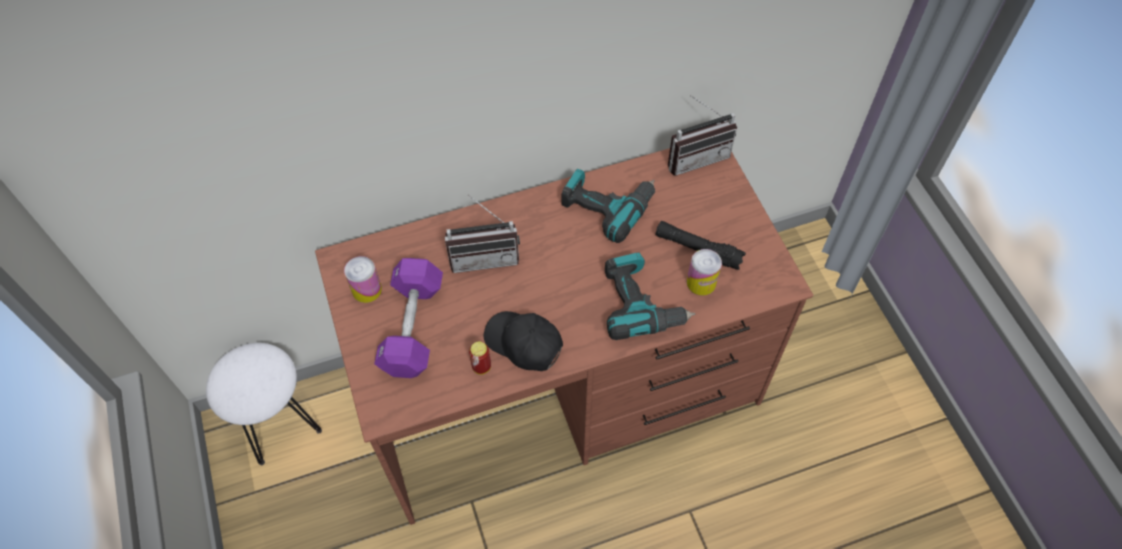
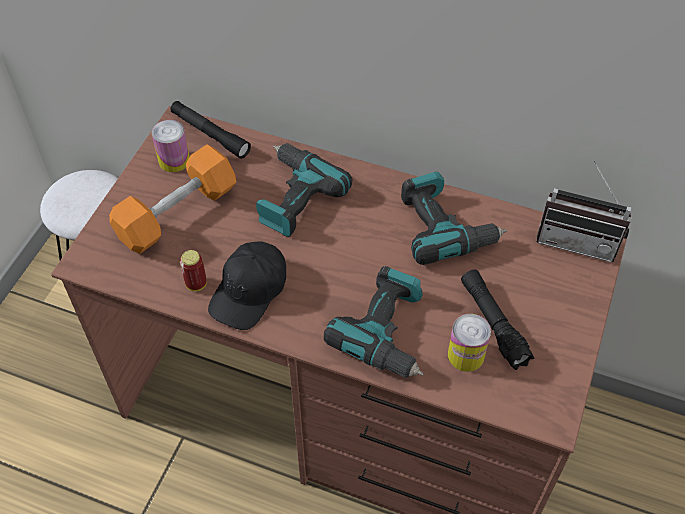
camera: 40 degrees right, 5 degrees down
(373, 251) = (210, 134): none -> black flashlight
(412, 327) = (177, 213): purple dumbbell -> orange dumbbell
(484, 255) = (293, 197): radio -> power drill
(524, 344) = (250, 291): black cap -> black cap turned 135 degrees counterclockwise

